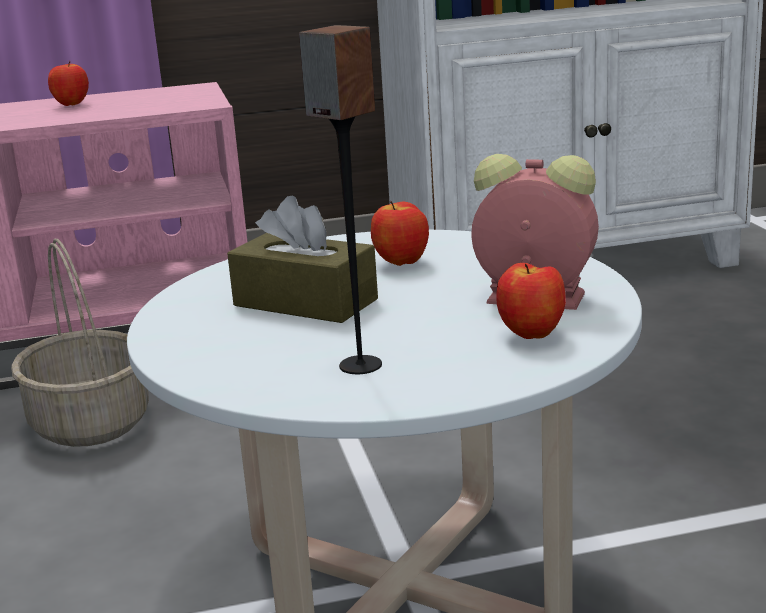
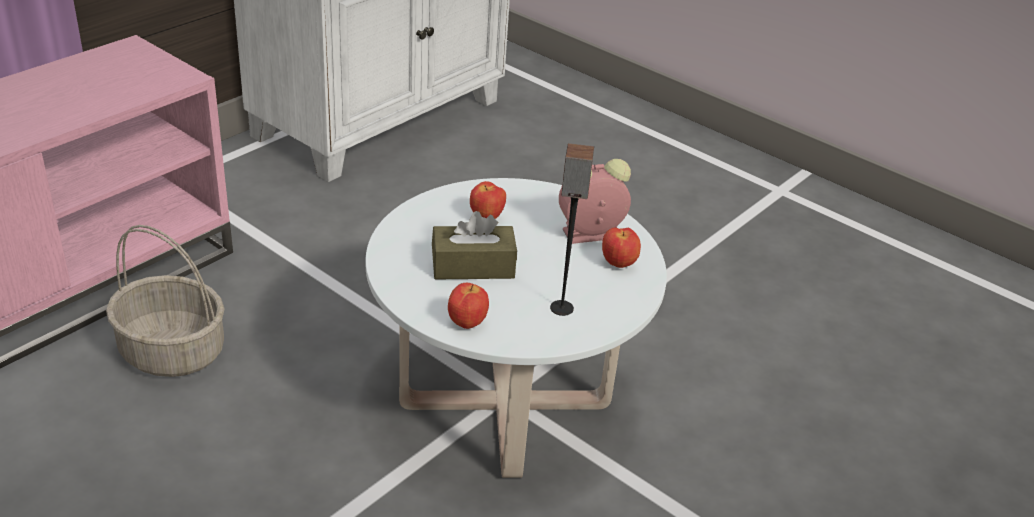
camera: 40 degrees left, 15 degrees up
(72, 105) = (50, 89): apple -> apple (466, 323)

